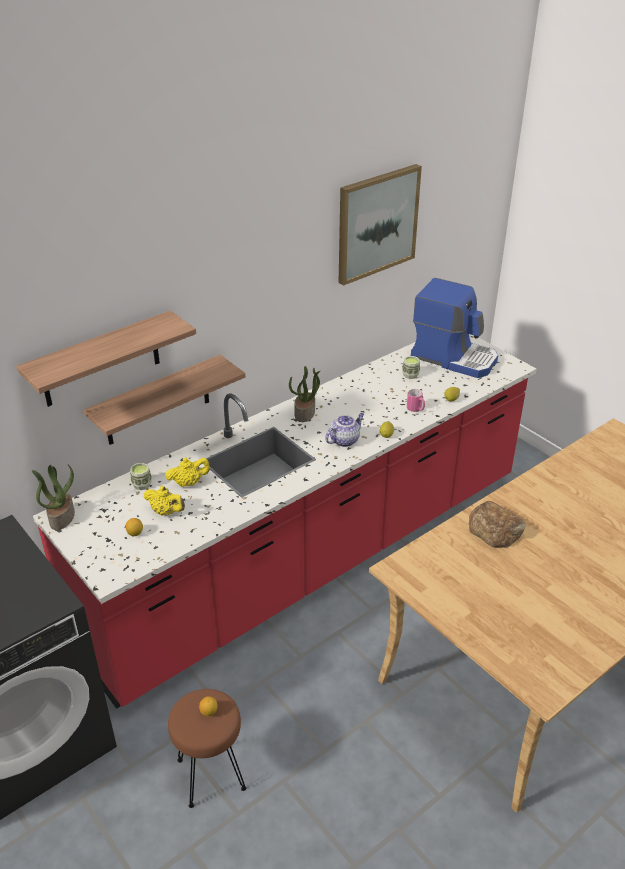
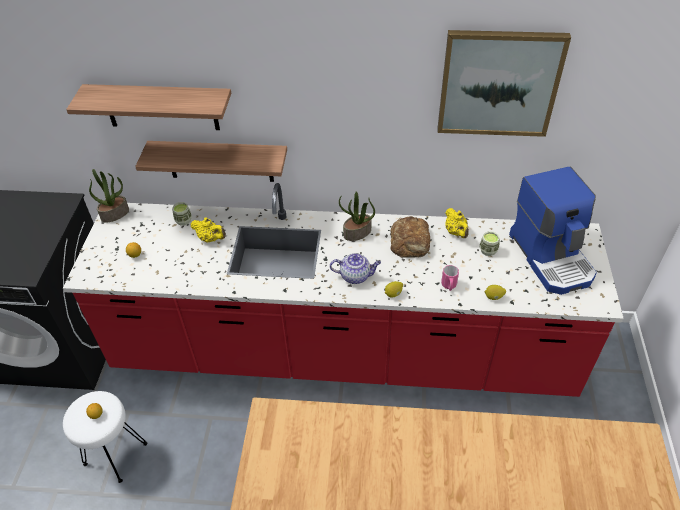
camera: 45 degrees right, 10 degrees up
(166, 512) = (170, 251): yellow teapot -> yellow teapot (456, 232)
(211, 775) = (115, 455): brown stool -> white stool
(495, 529) = (388, 444): bread -> bread (410, 242)

